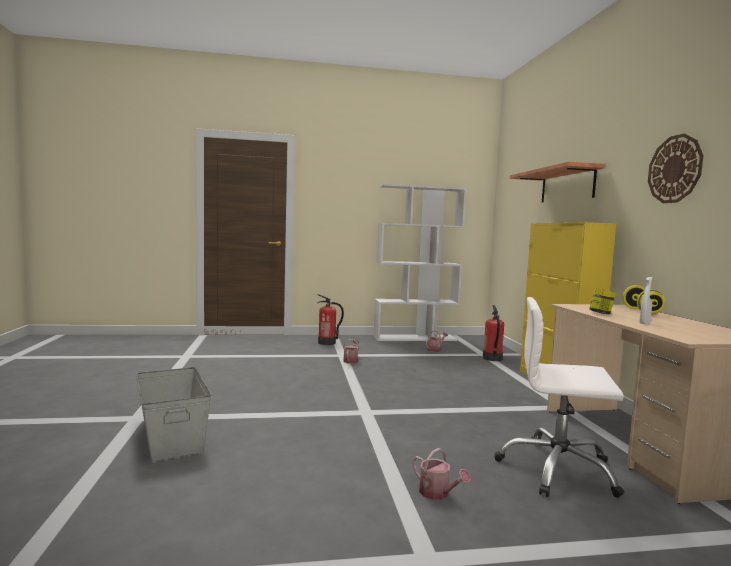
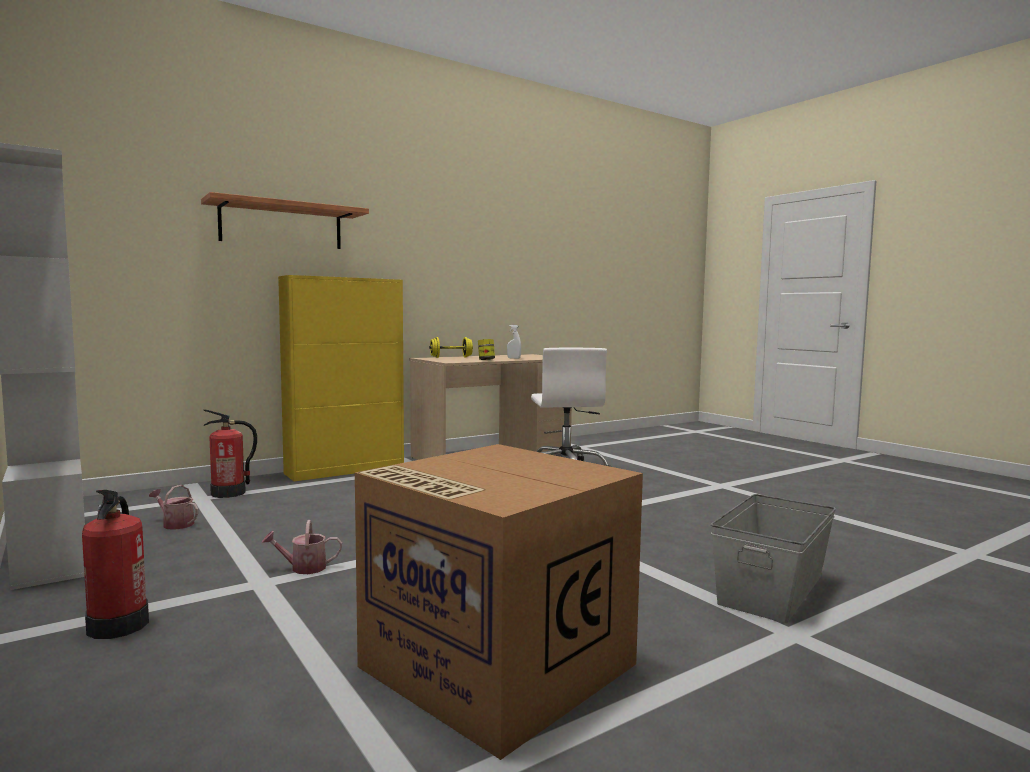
camera: 115 degrees left, 0 degrees up
(224, 370) = (493, 665): none -> cardboard box
(437, 493) = (655, 488): watering can -> none
(675, 169) = (439, 238): wall clock -> none

